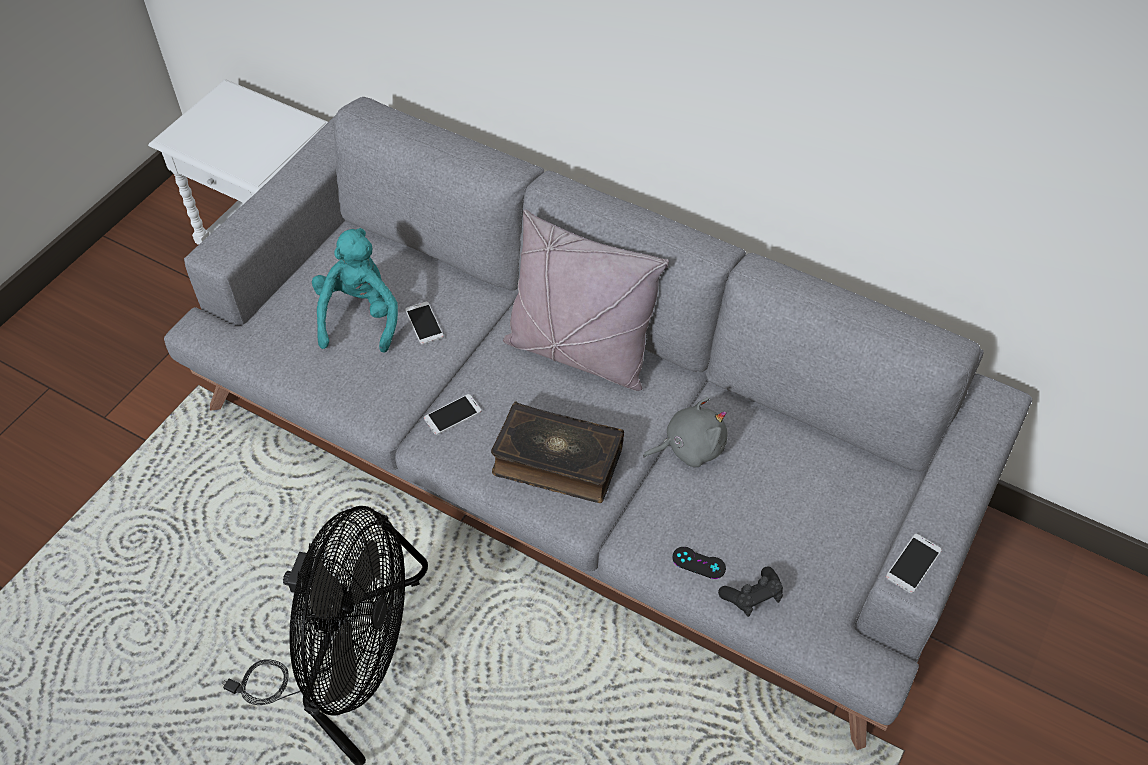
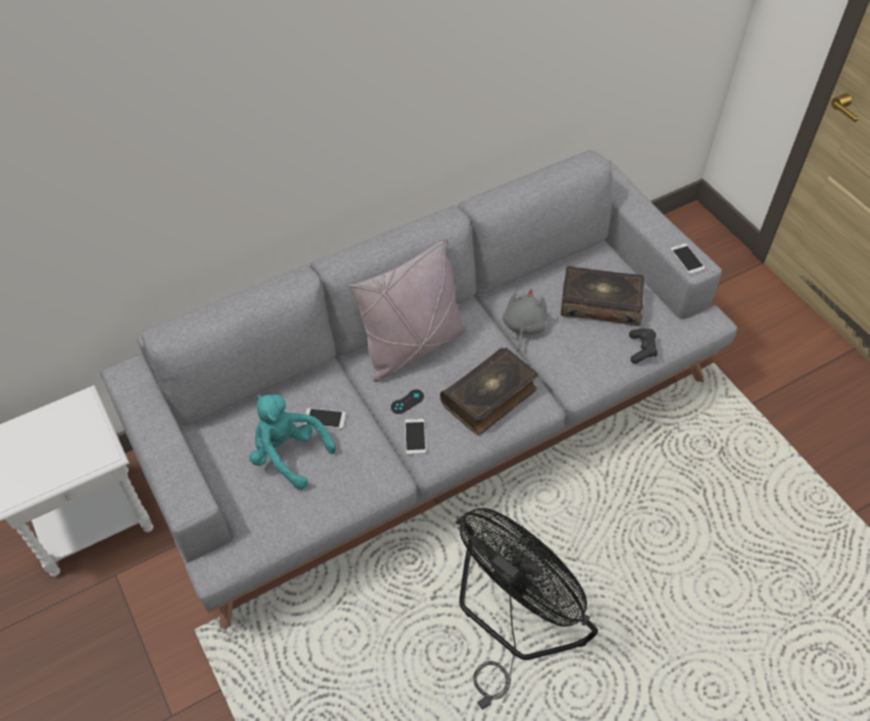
camera: 60 degrees left, 0 degrees up
(698, 563) = (606, 362): black game controller -> black game controller (407, 402)
(797, 515) = (600, 303): none -> book

